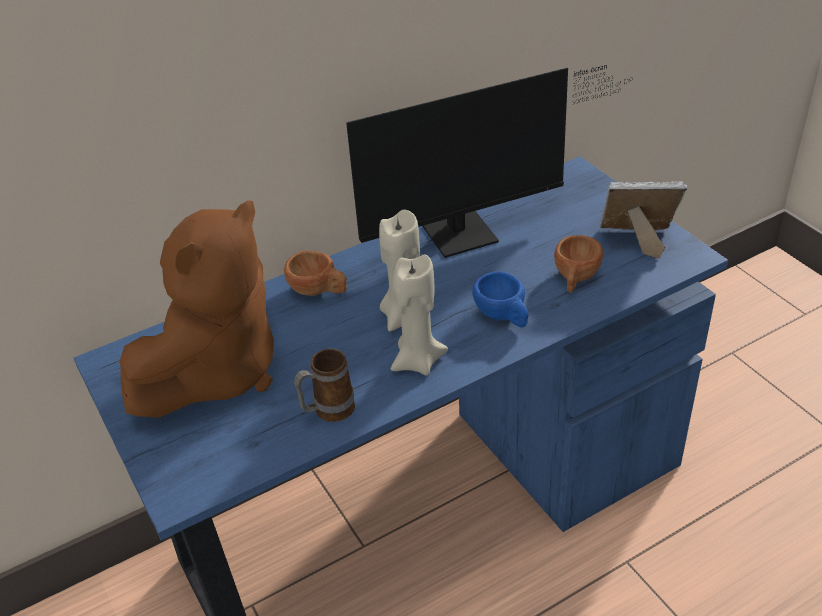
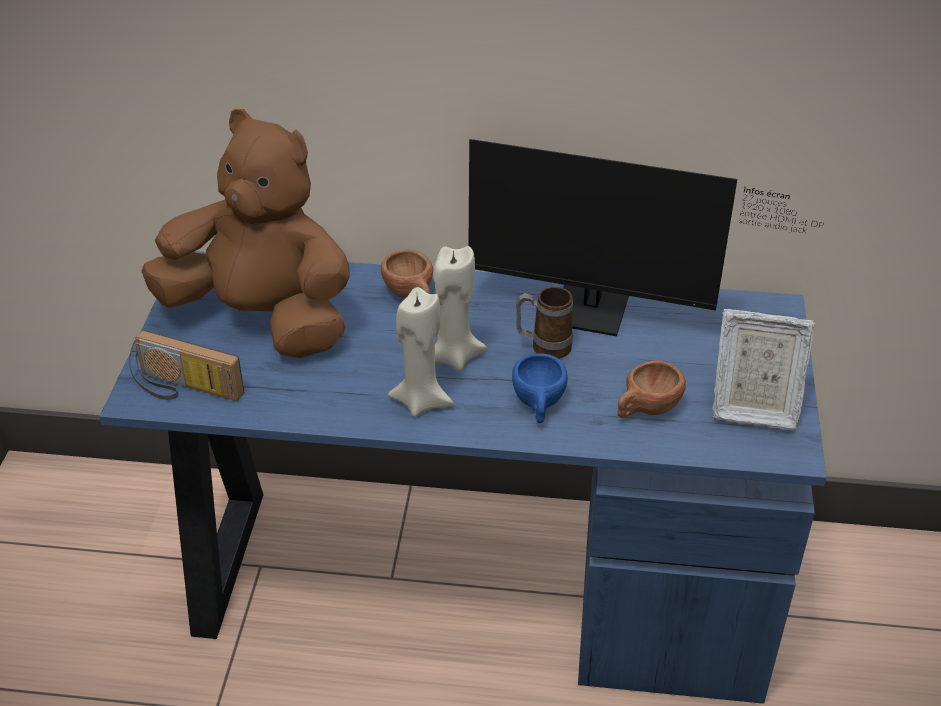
camera: 35 degrees right, 0 degrees up
(212, 465) = (184, 389): none -> radio
(216, 371) = (263, 319): brown plush toy -> brown plush toy turned 135 degrees counterclockwise
(327, 412) = (306, 400): mug -> mug (543, 347)
(637, 241) = (752, 408): picture frame -> picture frame turned 150 degrees clockwise

